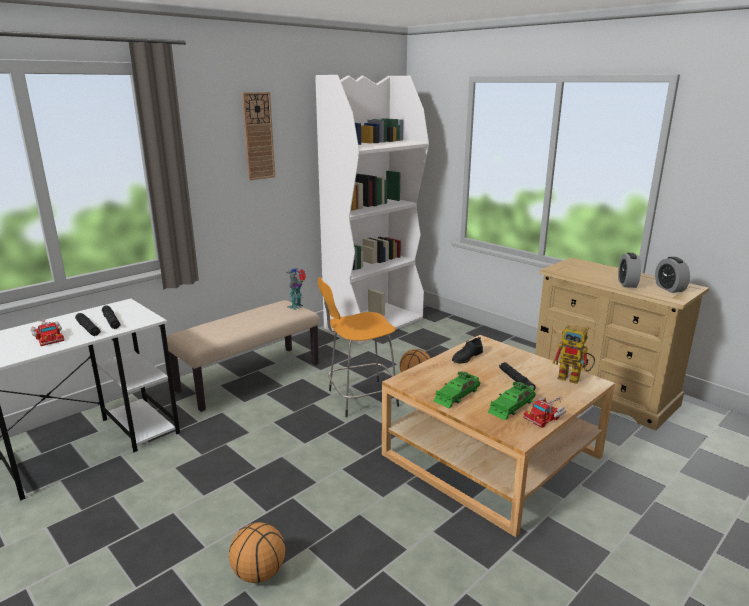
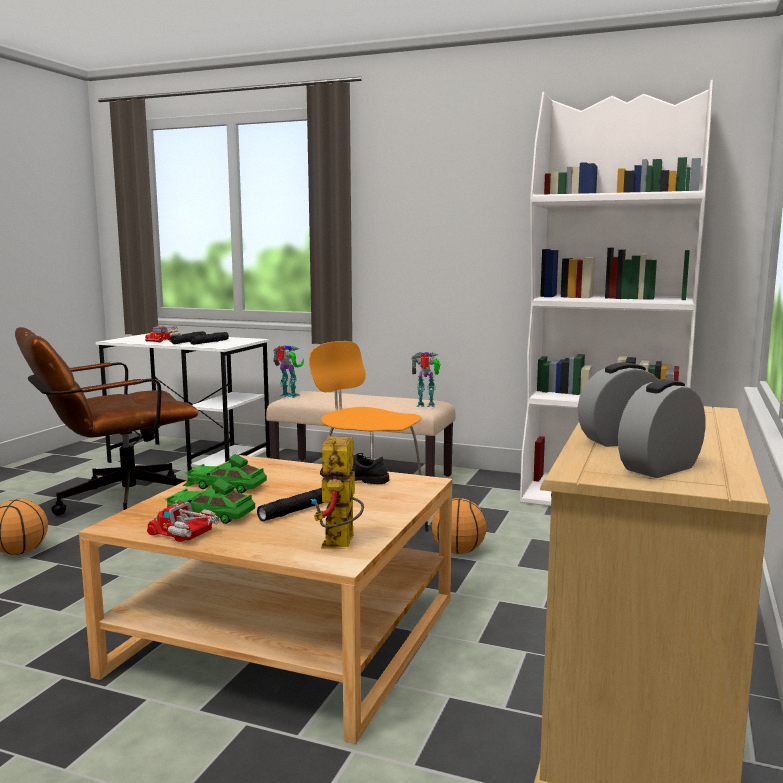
camera: 65 degrees right, 10 degrees down
(182, 504) = (115, 505): none -> brown office chair
(197, 340) = (289, 396): none -> toy robot
(258, 136) = (459, 185): wall clock -> none

